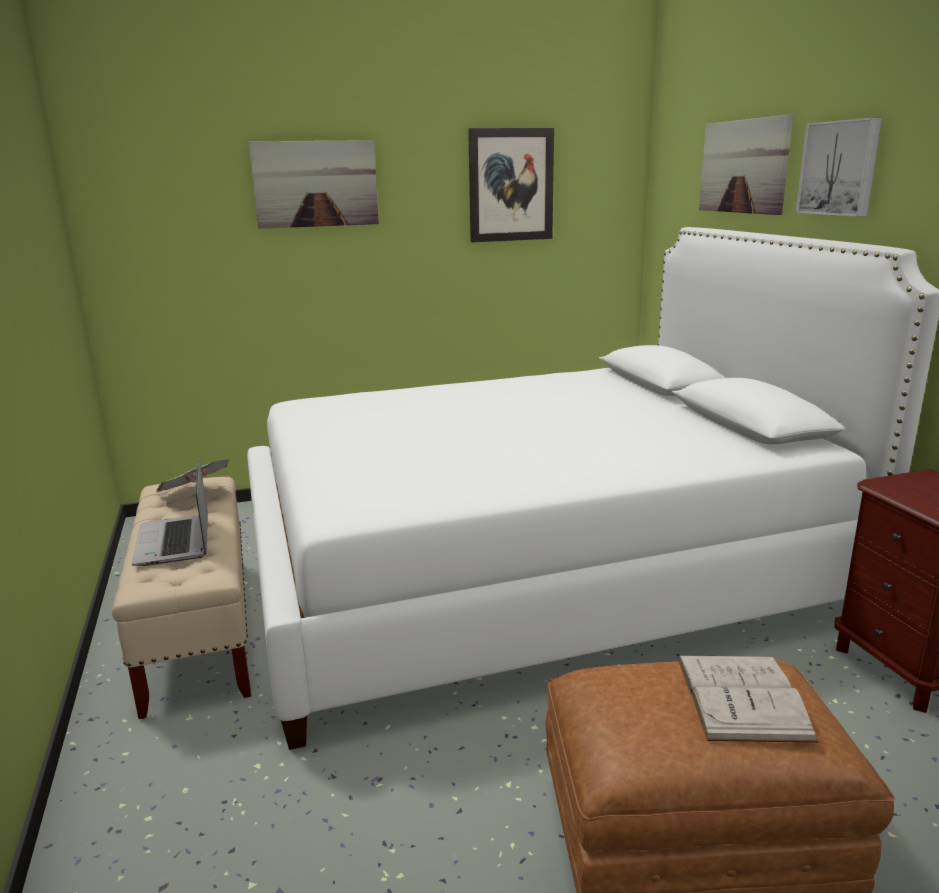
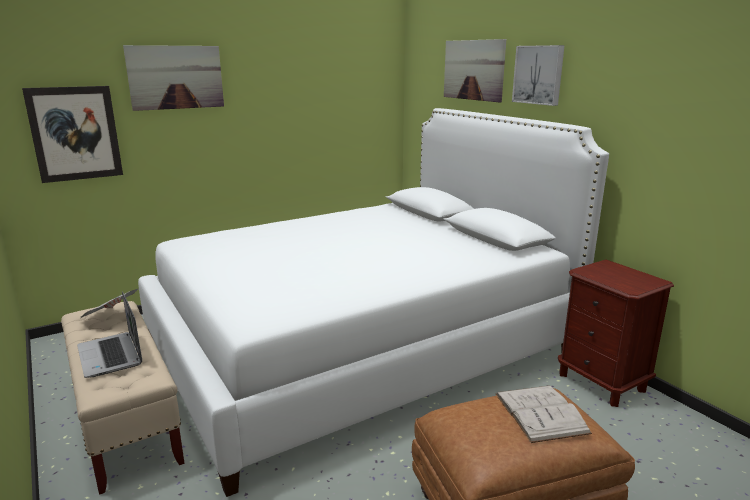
camera: 15 degrees left, 0 degrees up
(511, 185) = (315, 78): picture -> picture (75, 133)

